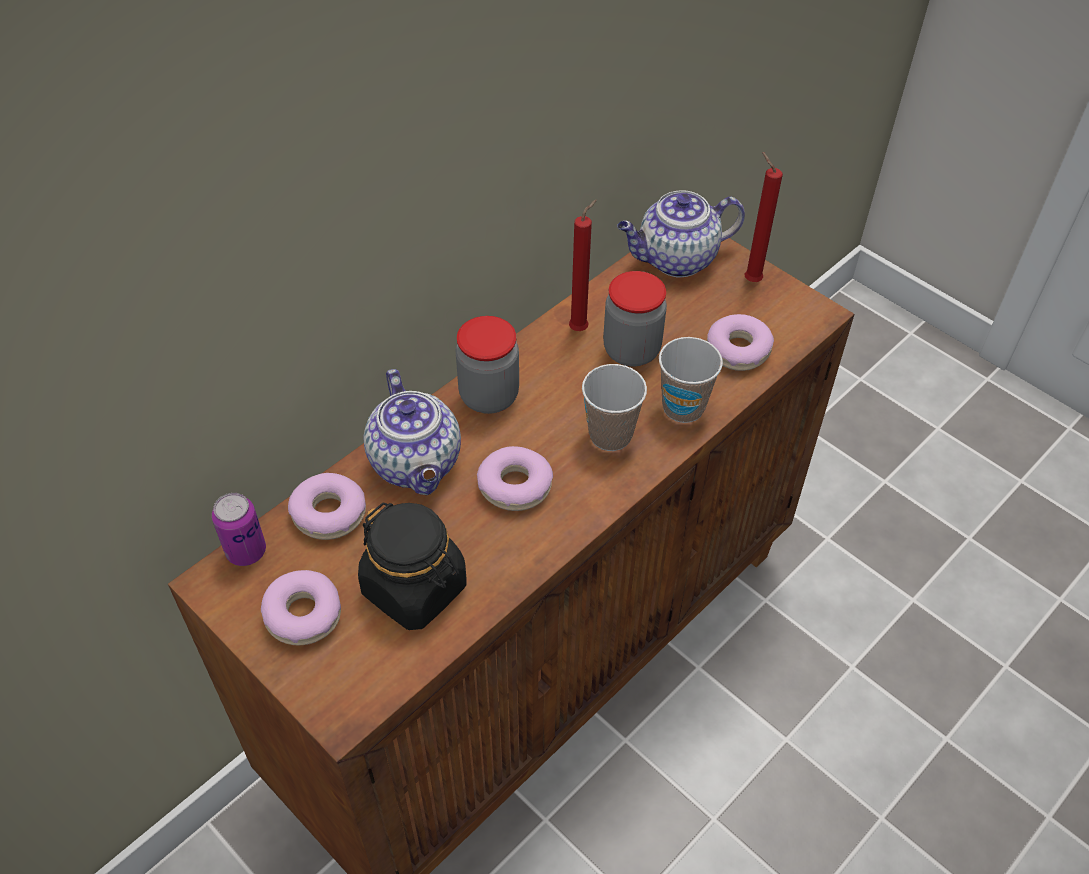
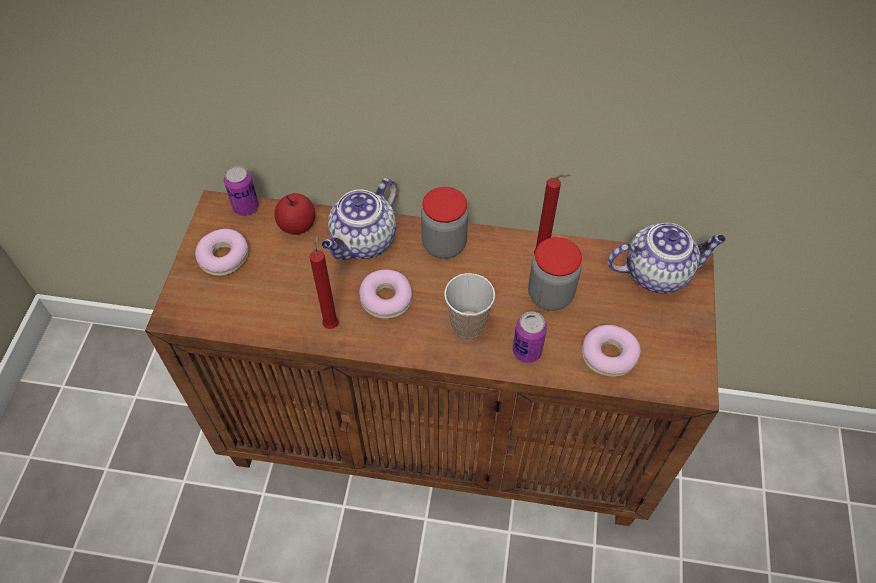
camera: 55 degrees right, 5 degrees up
(329, 513) = (297, 225): donut -> apple
(415, 589) = (276, 296): black jar -> none
(675, 260) = (658, 273): teapot -> teapot turned 135 degrees clockwise
(683, 407) = (527, 351): cup -> can
(750, 280) = (684, 326): red candle -> red candle (332, 323)

